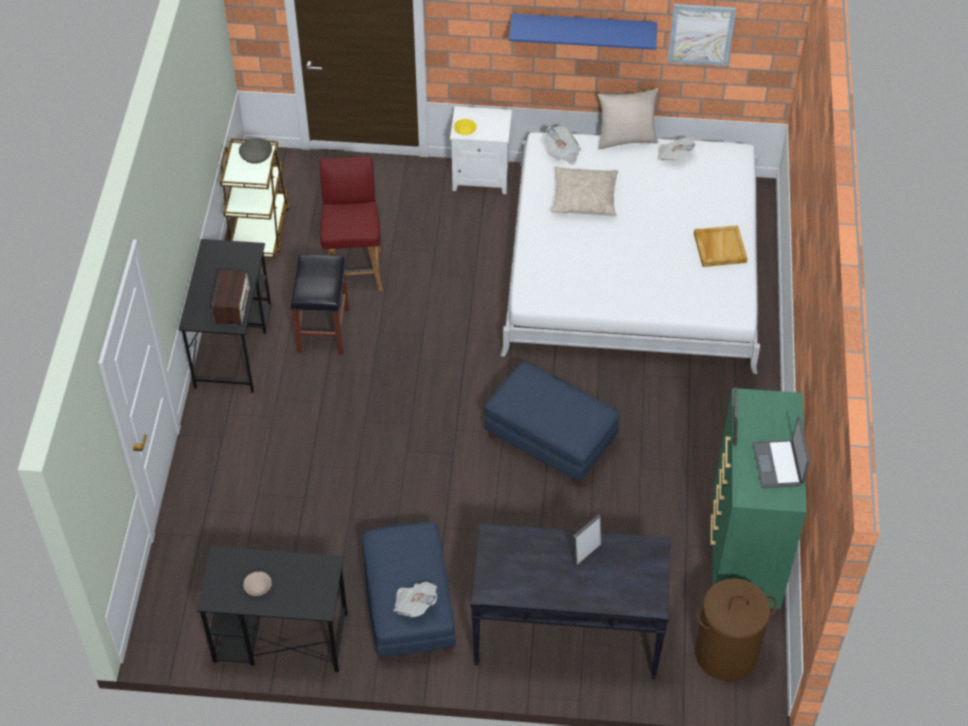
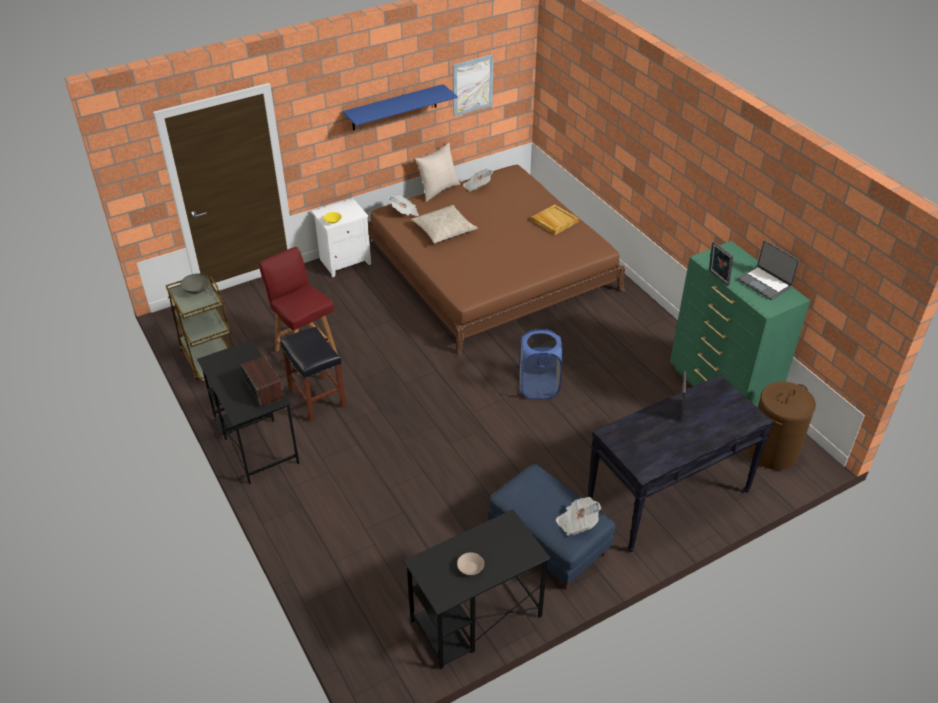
camera: 35 degrees left, 10 degrees down
(550, 439) = (538, 387): blue ottoman -> blue laundry basket
(632, 264) = (490, 267): white bed -> brown bed

